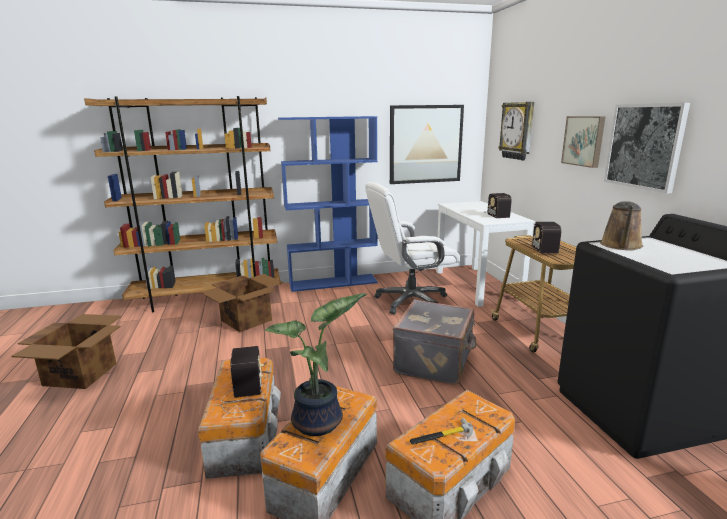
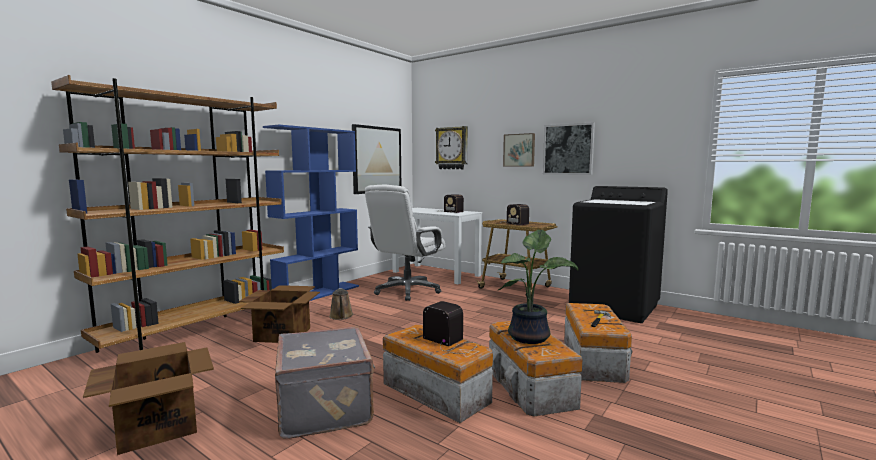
camera: 40 degrees left, 10 degrees down
(435, 362) = (486, 316): grey suitcase -> grey suitcase (326, 407)
(621, 246) = (596, 201): brown watering can -> brown watering can (341, 316)

